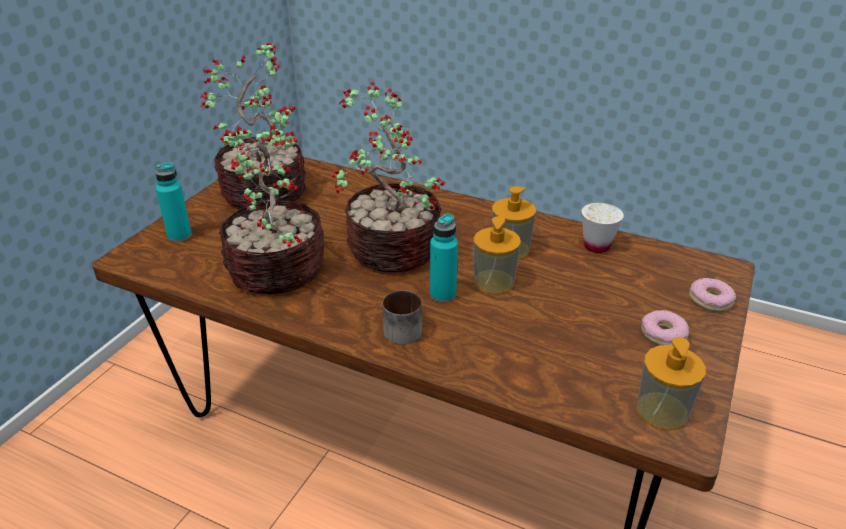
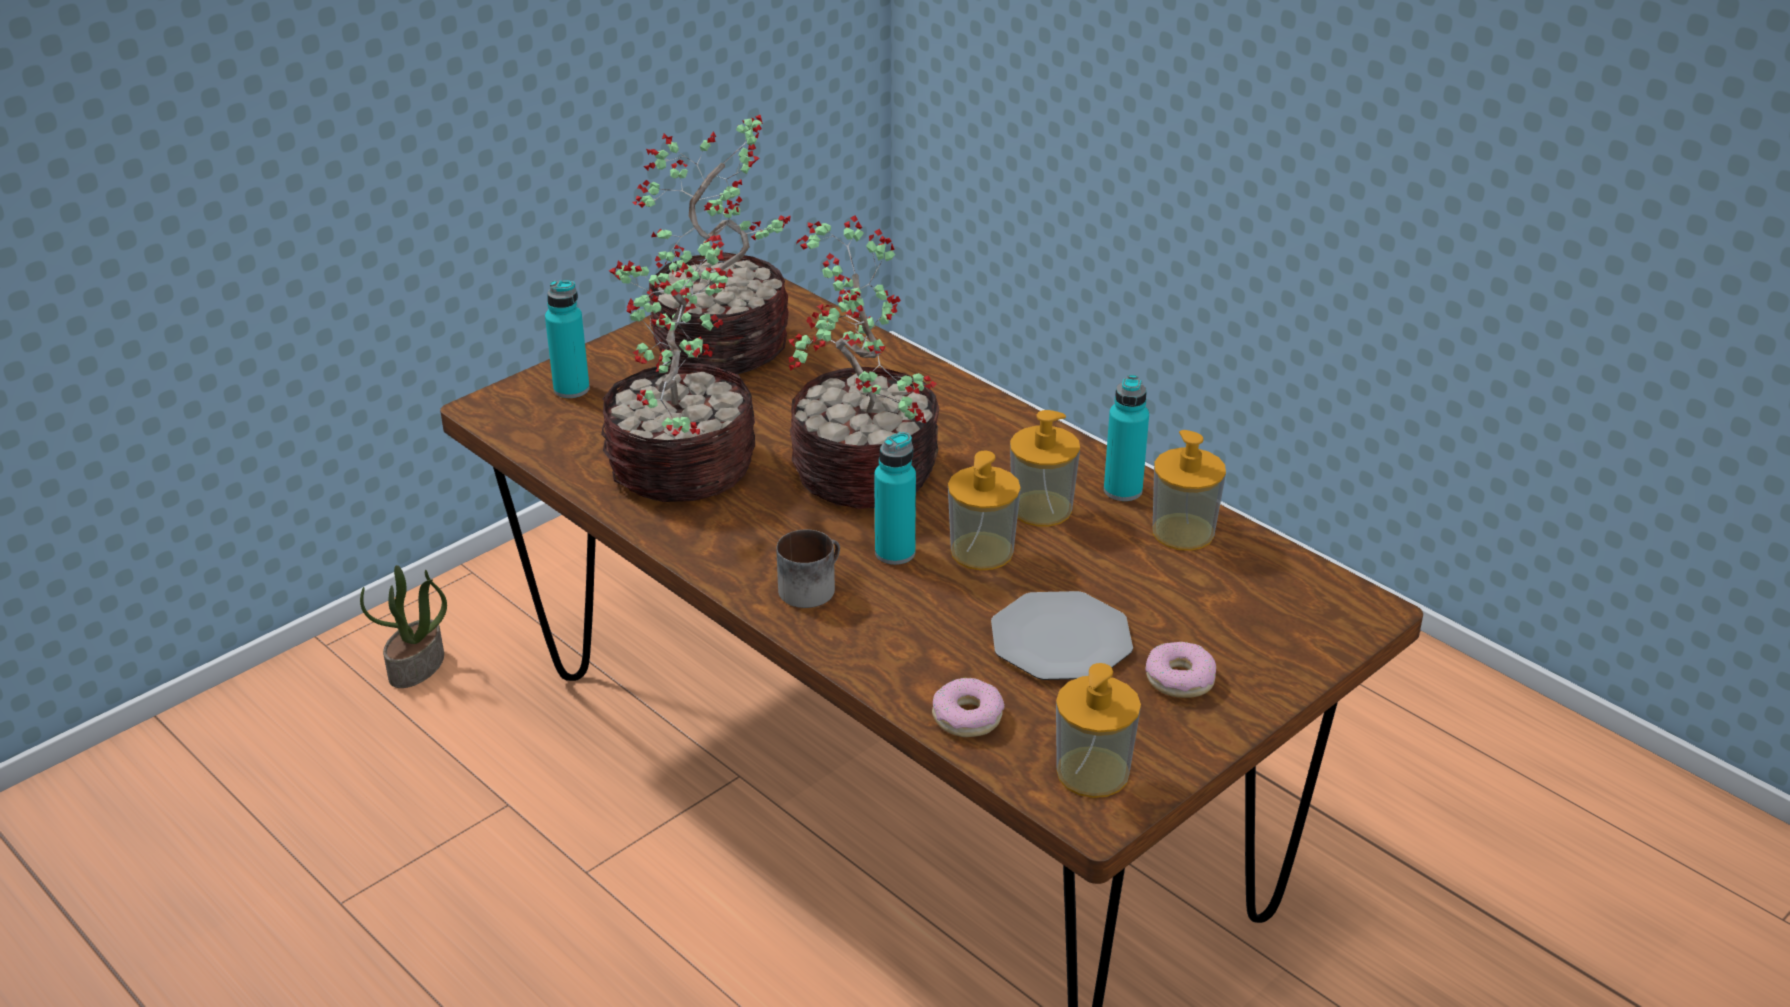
camera: 20 degrees right, 0 degrees up
(97, 433) = (417, 668): none -> potted plant
(547, 230) = (1122, 490): none -> turquoise bottle
(578, 326) = (1061, 639): none -> plate
(596, 246) = (1183, 532): white cup -> soap dispenser
(710, 300) = (1296, 650): donut -> donut (967, 717)

